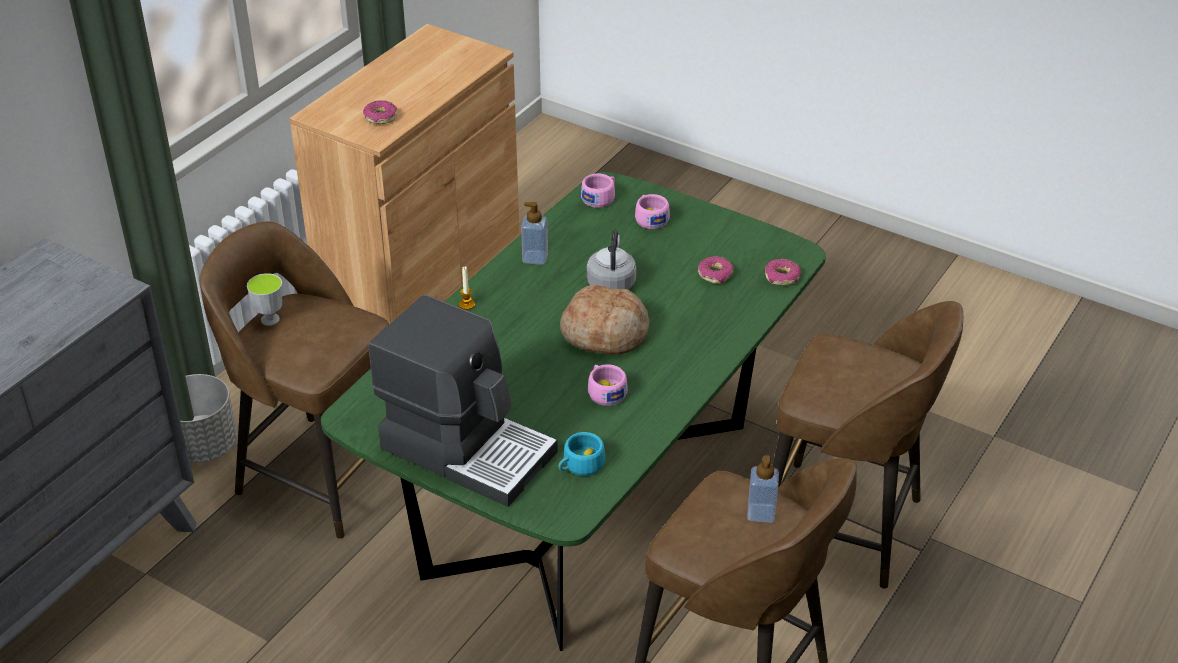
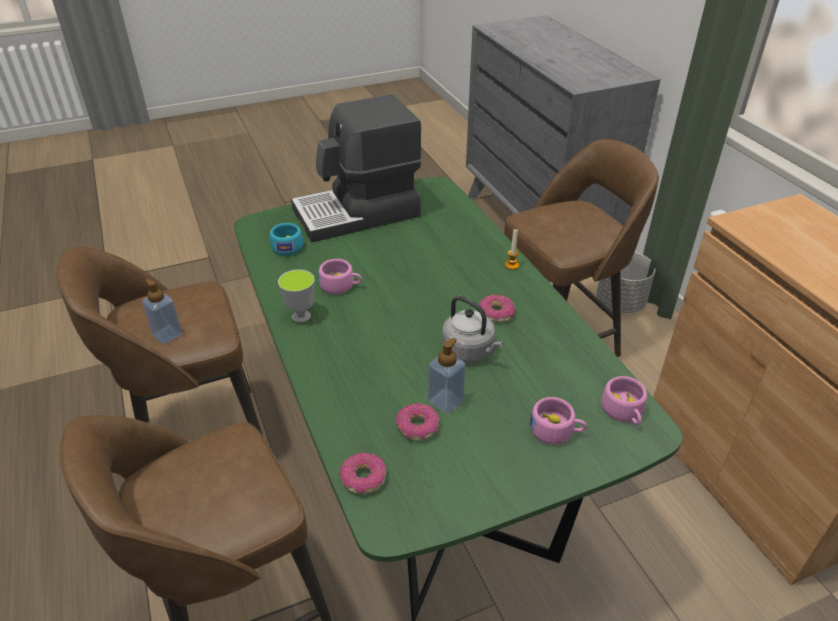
camera: 125 degrees right, 0 degrees up
(270, 320) = (597, 215): cup -> cup (301, 316)
(380, 118) = (776, 234): donut -> donut (496, 313)
(535, 258) = (547, 323): soap dispenser -> soap dispenser (445, 401)
(605, 333) = (406, 316): bread -> none

